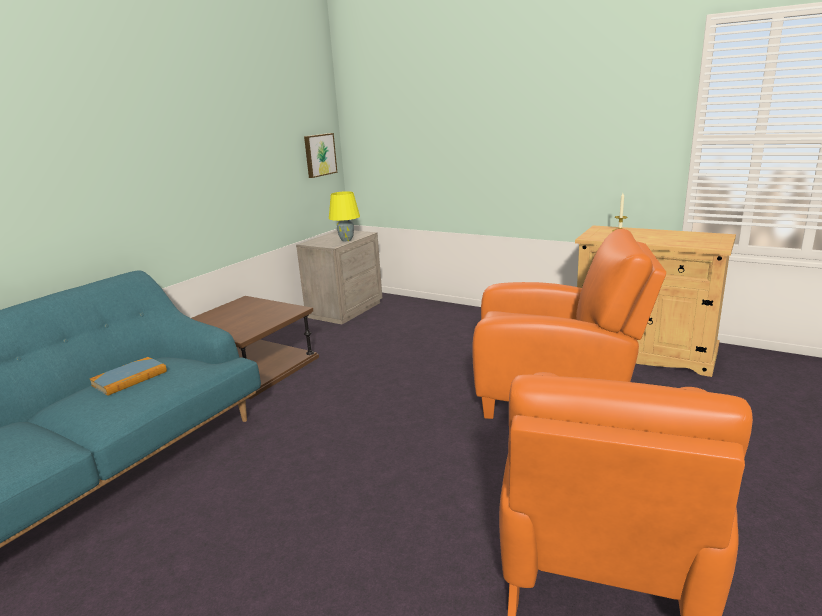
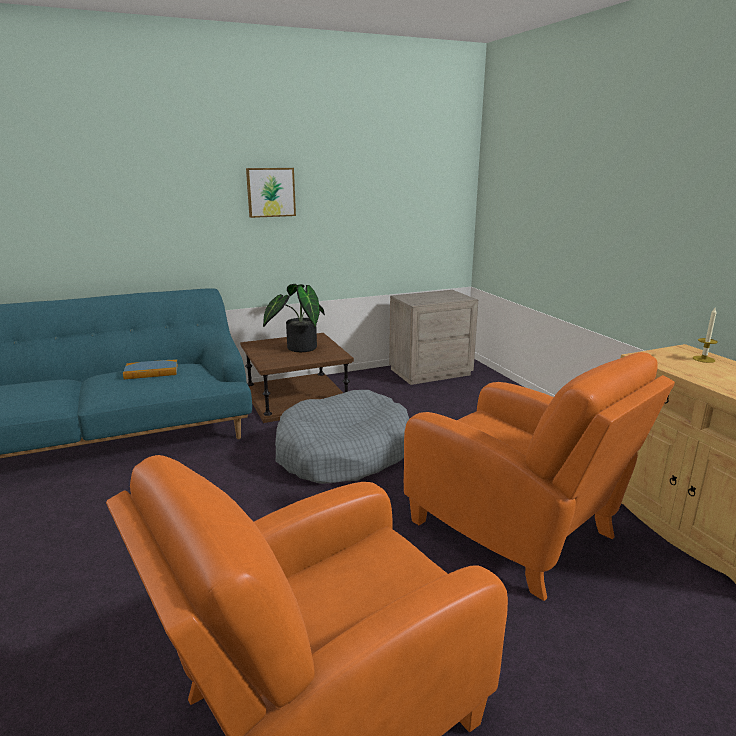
camera: 35 degrees right, 0 degrees up
(244, 314) = (298, 348): none -> potted plant
(319, 155) = (443, 209): picture -> picture (270, 192)
(346, 240) = (436, 301): yellow table lamp -> none
(362, 394) = (343, 453): none -> grey dog bed

